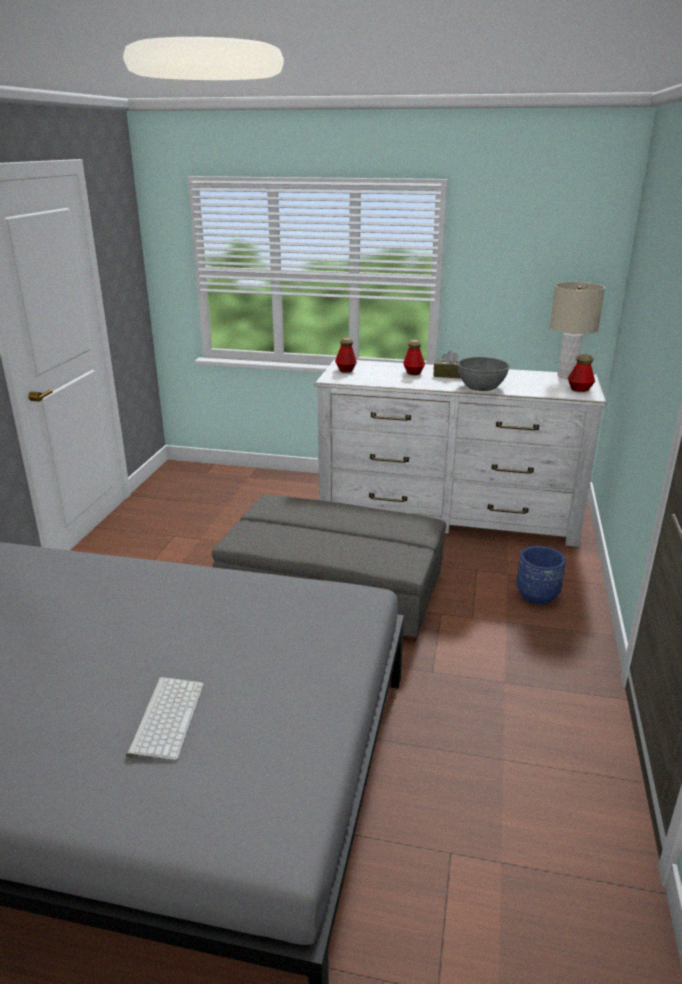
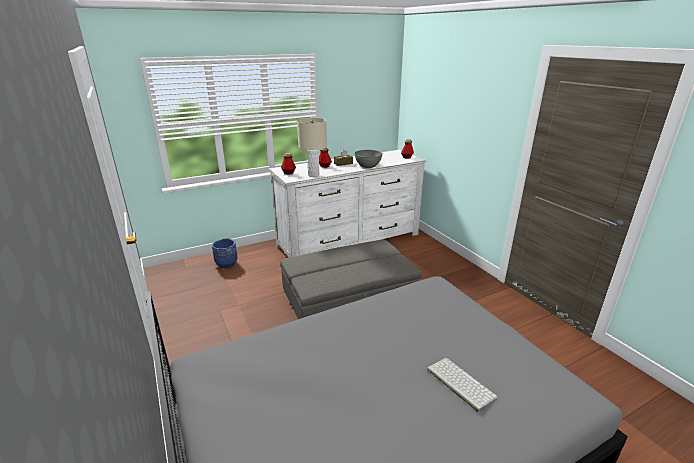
camera: 40 degrees left, 0 degrees up
(537, 596) = (431, 261): blue planter -> blue planter (226, 264)
(566, 376) = (390, 152): beige table lamp -> beige table lamp (313, 175)

